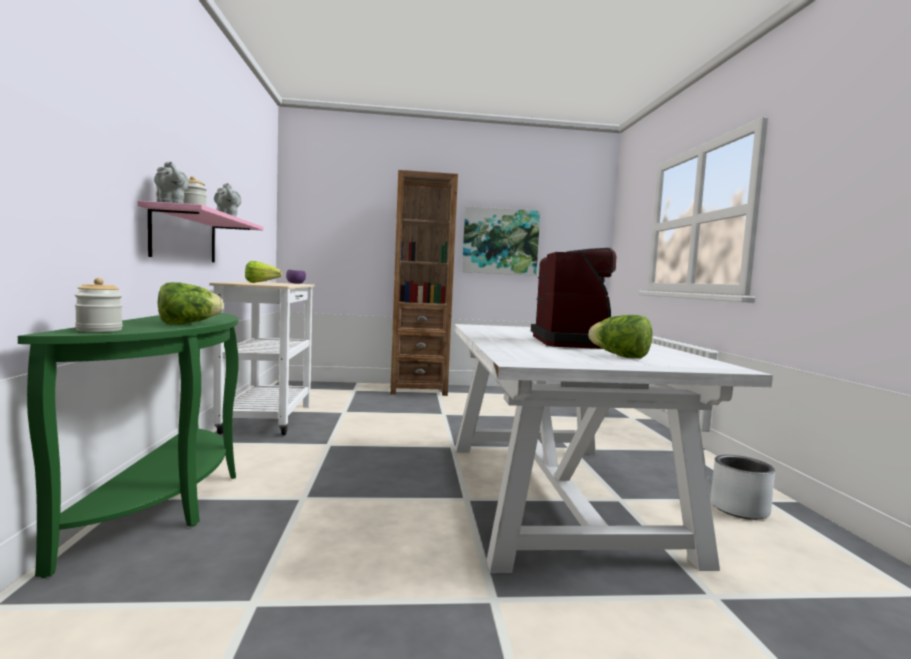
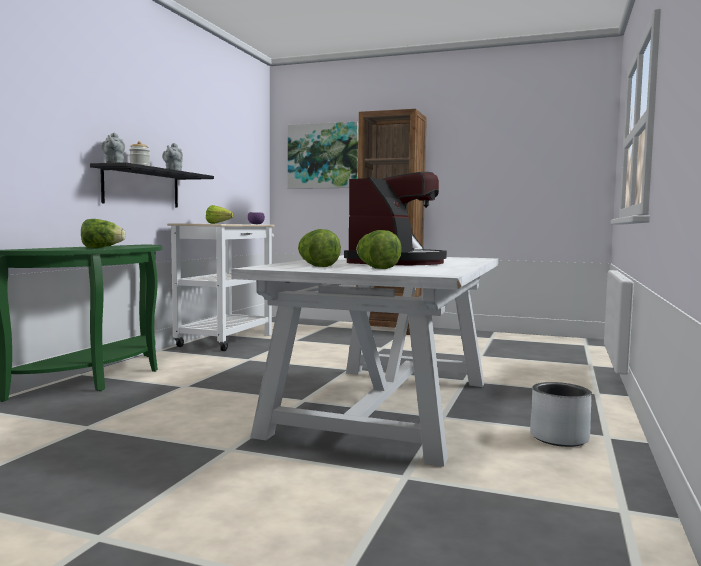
camera: 25 degrees right, 0 degrees up
(99, 330) = (34, 249): jar -> none
(185, 237) = (142, 188): pink shelf -> black shelf
(500, 241) = (479, 174): picture -> picture (323, 156)
(553, 355) = (316, 266): none -> lettuce

